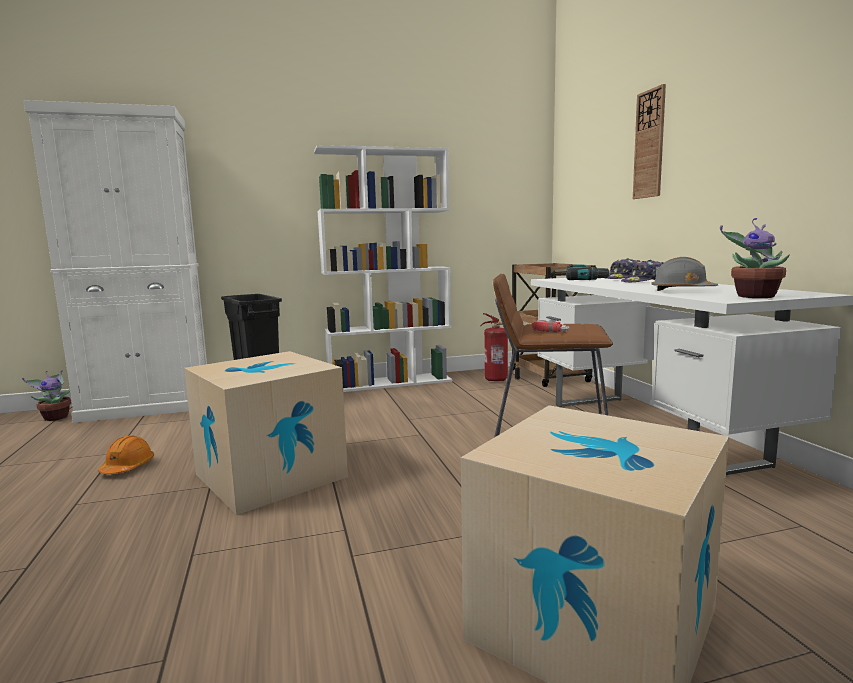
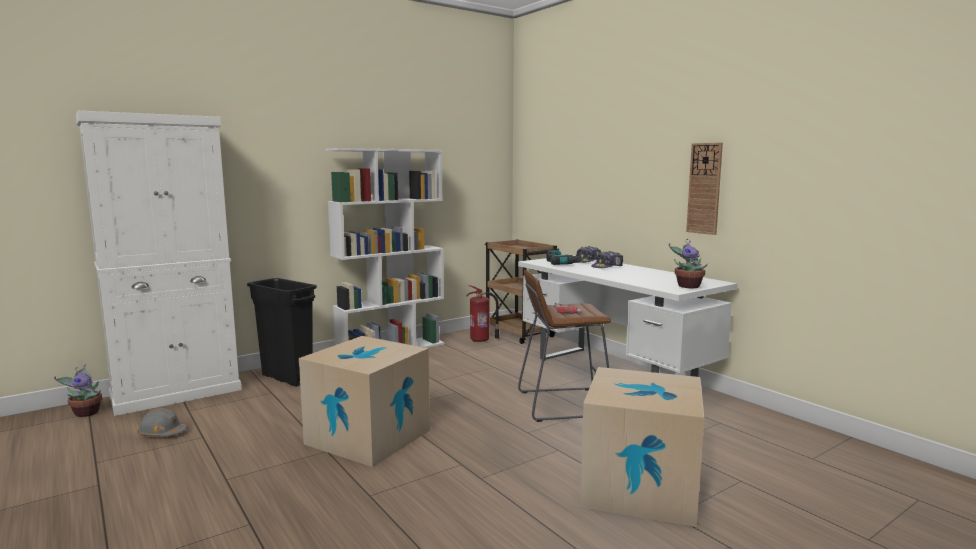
camera: 20 degrees left, 0 degrees up
(128, 467) = (233, 446): orange hard hat -> none
(649, 144) = (600, 162): wall clock -> wall clock (704, 188)
(682, 291) = (642, 280): grey hard hat -> grey hard hat (162, 433)

